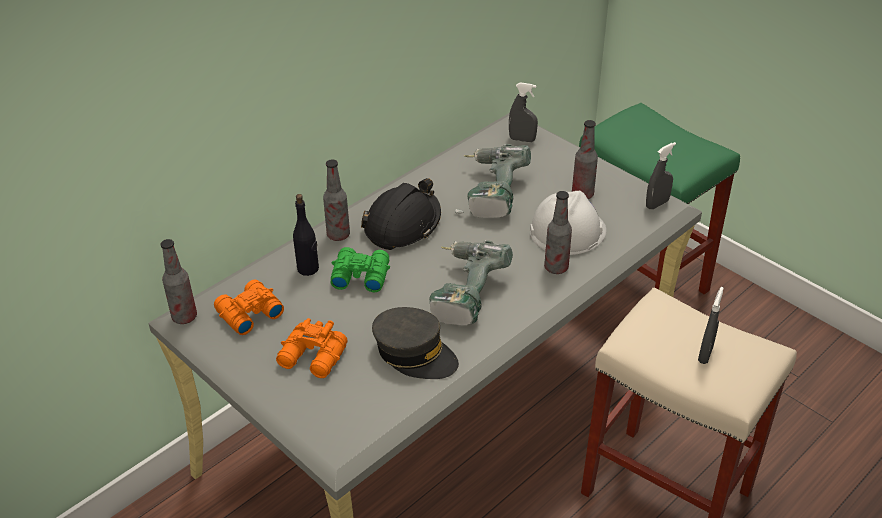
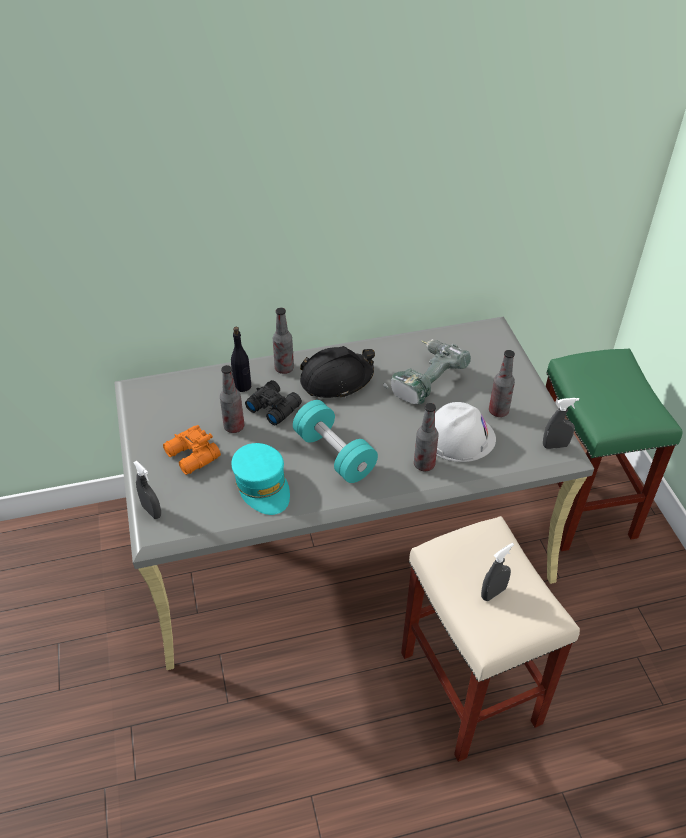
camera: 30 degrees right, 5 degrees up
(184, 317) = (135, 387): bottle -> bottle (234, 427)
(248, 313) = (177, 403): orange binoculars -> none
(359, 275) = (273, 407): green binoculars -> black binoculars
(415, 353) = (262, 485): grey cap -> turquoise cap
(462, 294) = (334, 454): power drill -> turquoise dumbbell
(522, 139) = (488, 344): grey spray bottle -> grey spray bottle (151, 511)

